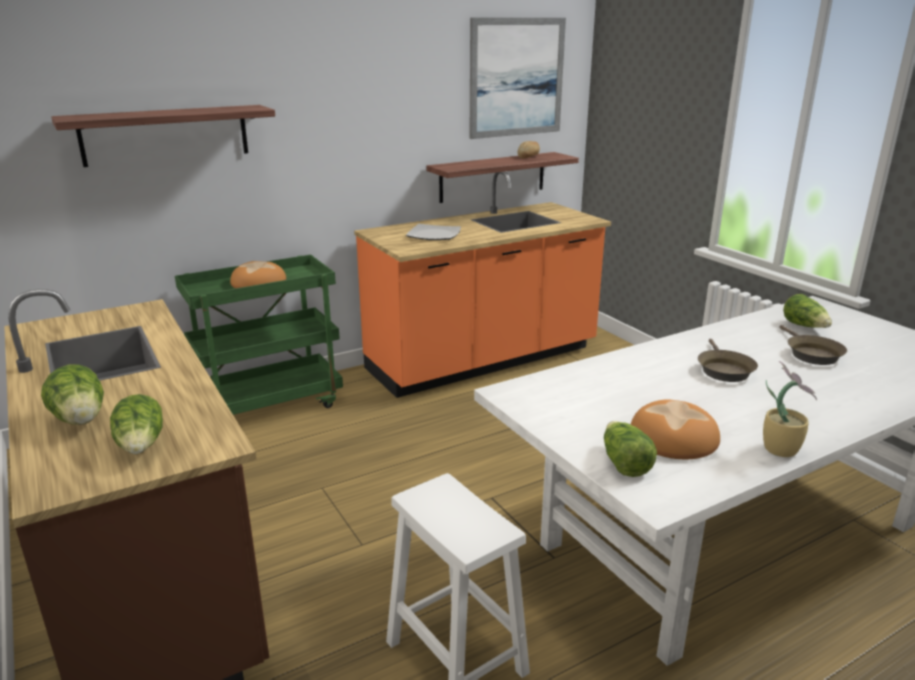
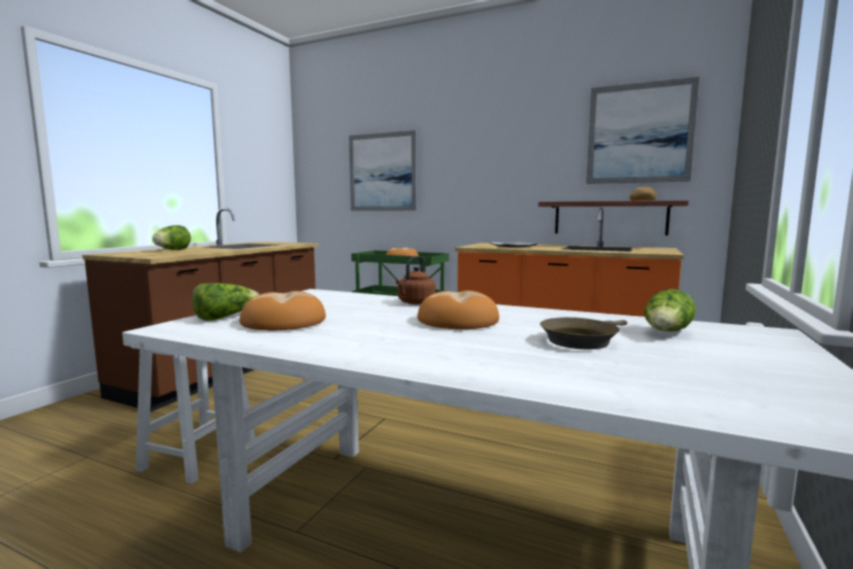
camera: 55 degrees right, 15 degrees down
(141, 446) = (150, 254): lettuce -> none
(165, 135) = (382, 172): shelf -> picture
(629, 363) = (415, 303): none -> brown kettle
(723, 370) = (457, 320): brown frying pan -> bread
(780, 448) = (297, 346): potted plant -> none

